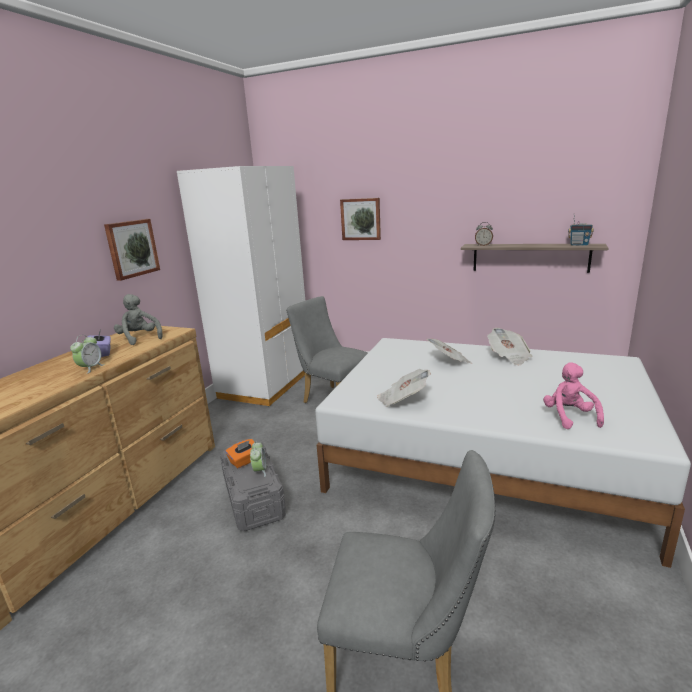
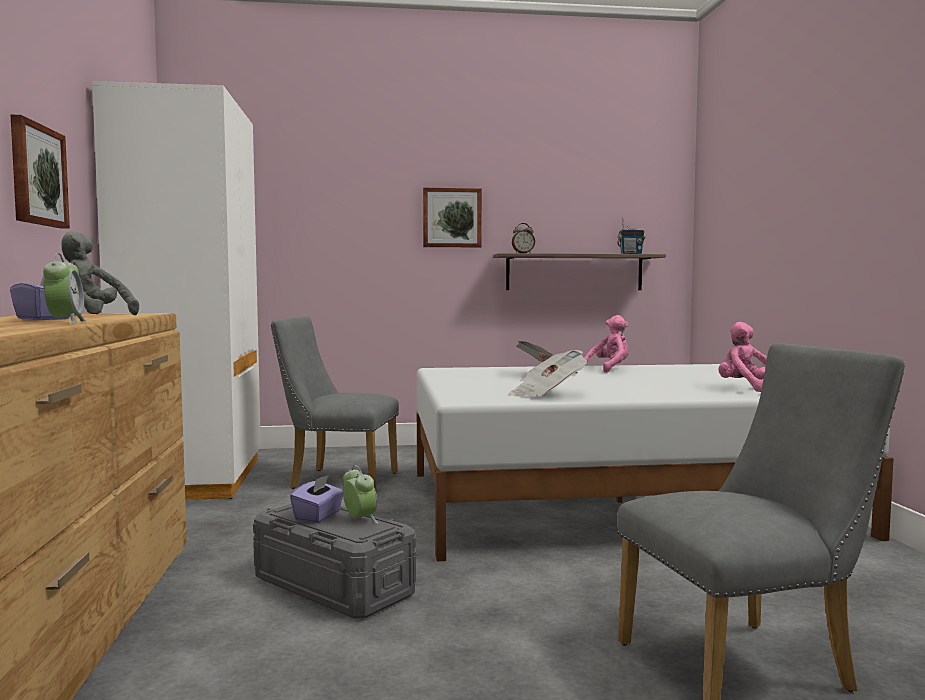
camera: 30 degrees left, 15 degrees down
(245, 461) = (318, 516): orange tissue box -> purple tissue box
(361, 219) = (344, 217): picture -> picture (452, 218)
(509, 357) = (609, 369): newspaper -> pink plush toy

